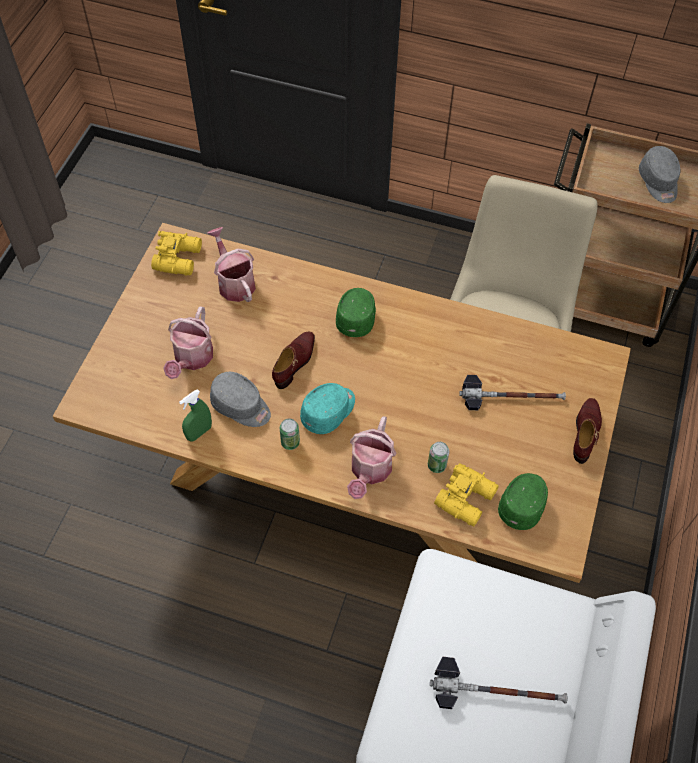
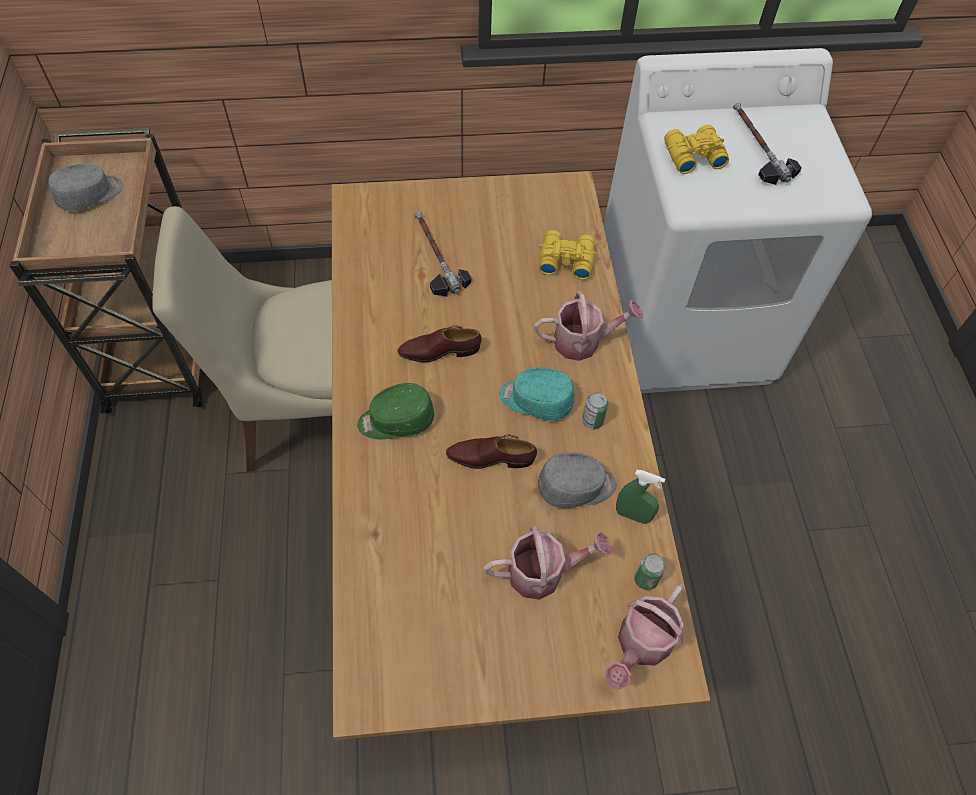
camera: 115 degrees left, 0 degrees up
(179, 258) = (391, 673): yellow binoculars -> yellow binoculars (692, 155)
(234, 282) = (403, 579): watering can -> watering can (640, 646)
(241, 406) = (576, 487): grey cap -> grey cap turned 75 degrees clockwise
(436, 465) = (545, 291): can -> can (645, 579)
(524, 502) = (544, 220): green cap -> none
(585, 432) = (447, 195): brown shoe -> brown shoe (439, 351)

